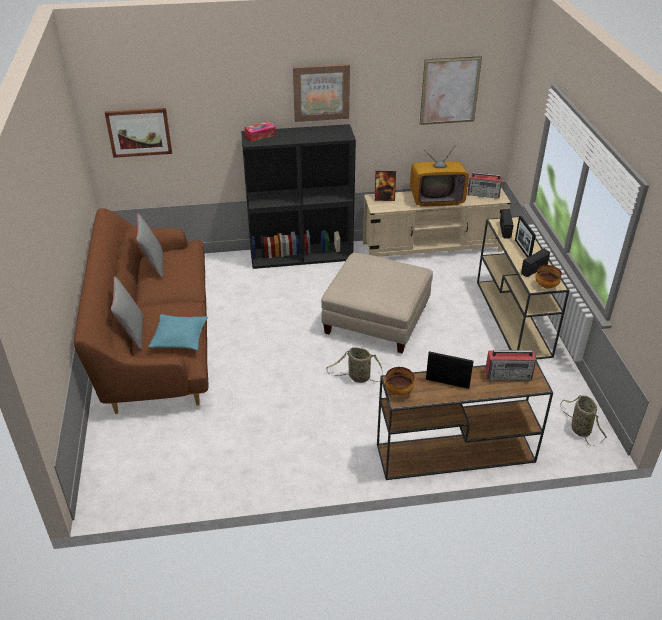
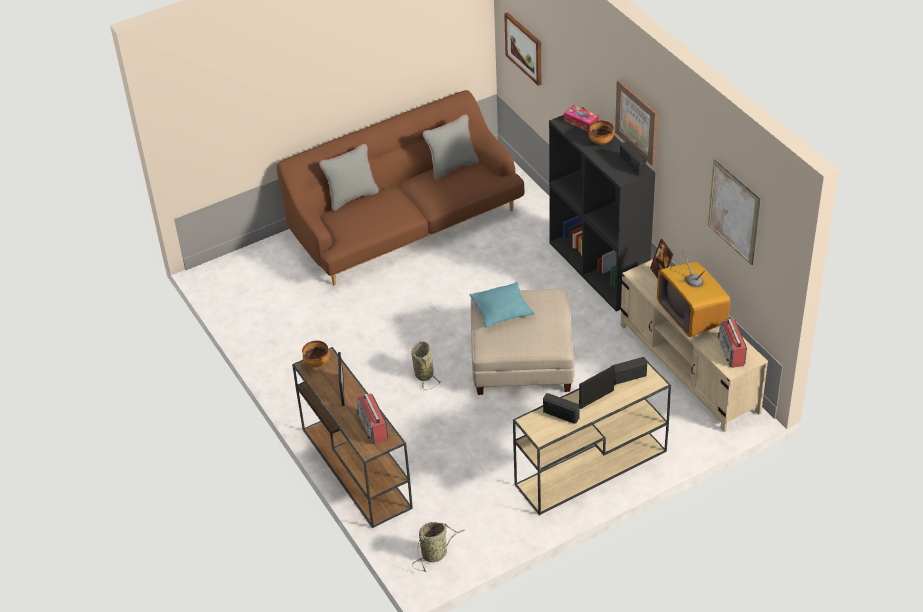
camera: 70 degrees right, 5 degrees up
(179, 337) = (360, 225): turquoise pillow -> turquoise pillow (501, 310)
(333, 129) = (632, 165): none -> radio
(545, 286) = (535, 429): bowl -> bowl (600, 142)

